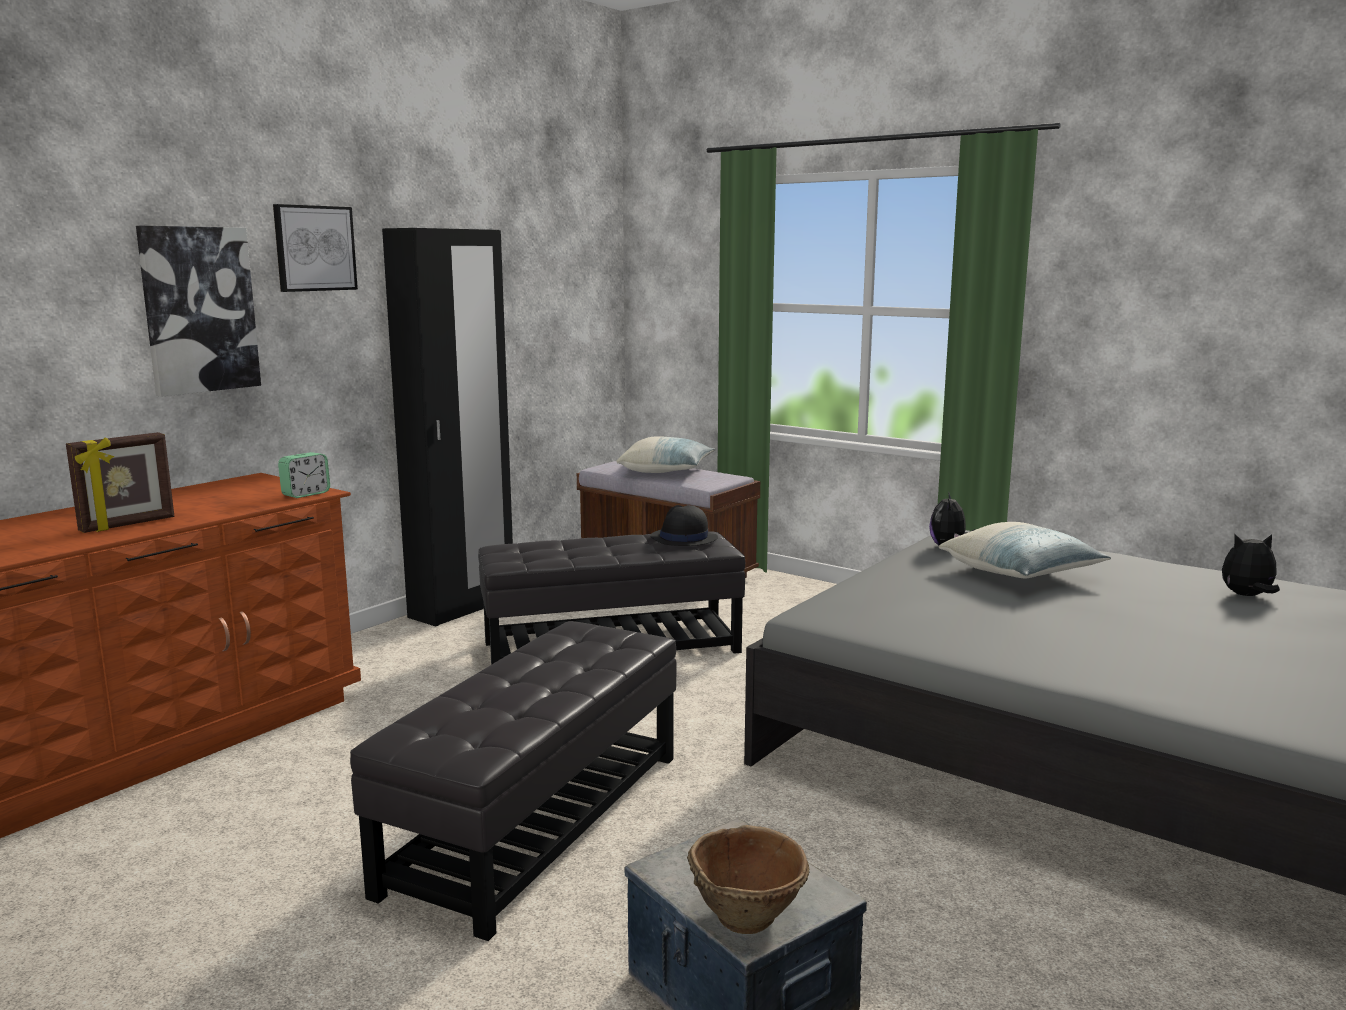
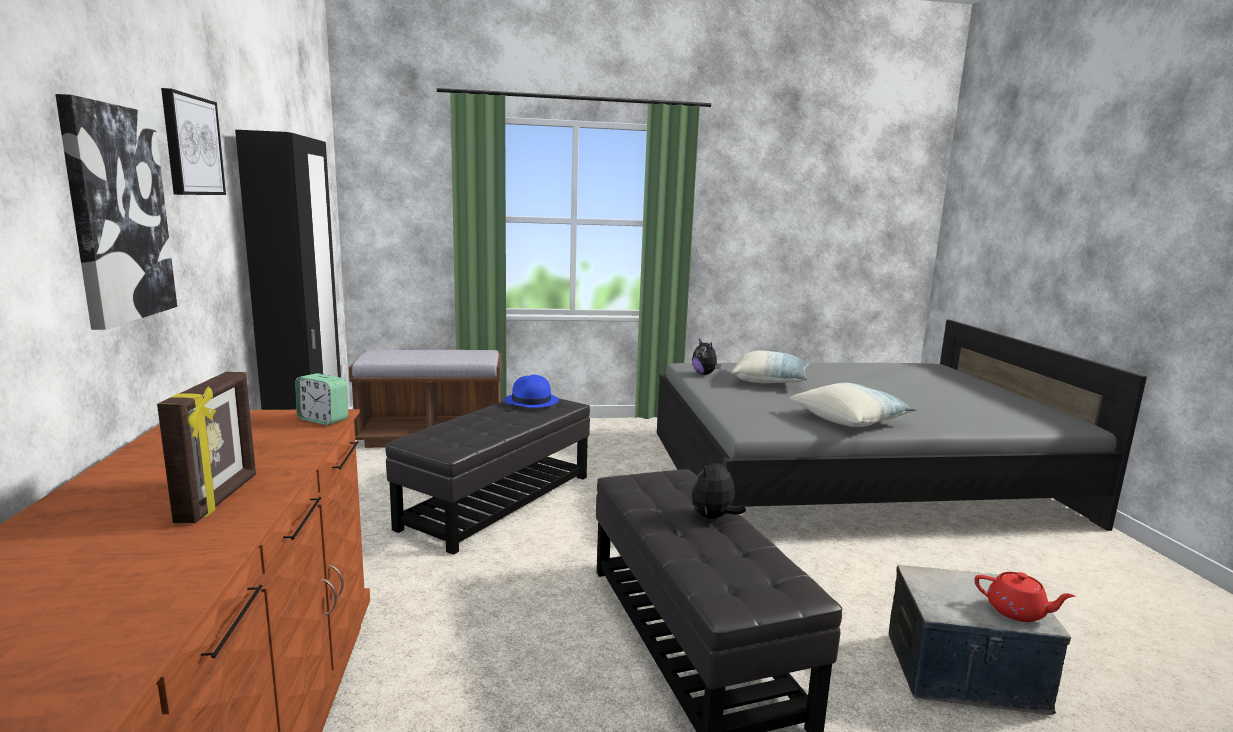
camera: 45 degrees left, 0 degrees up
(306, 494) = (323, 420): alarm clock -> alarm clock turned 120 degrees clockwise
(666, 471) = (431, 354): pillow -> pillow (850, 419)
(683, 538) = (531, 401): black hat -> blue hat
(747, 915) = (1017, 612): brown bowl -> red teapot
(1247, 596) = (863, 372): plush toy -> plush toy (714, 518)

